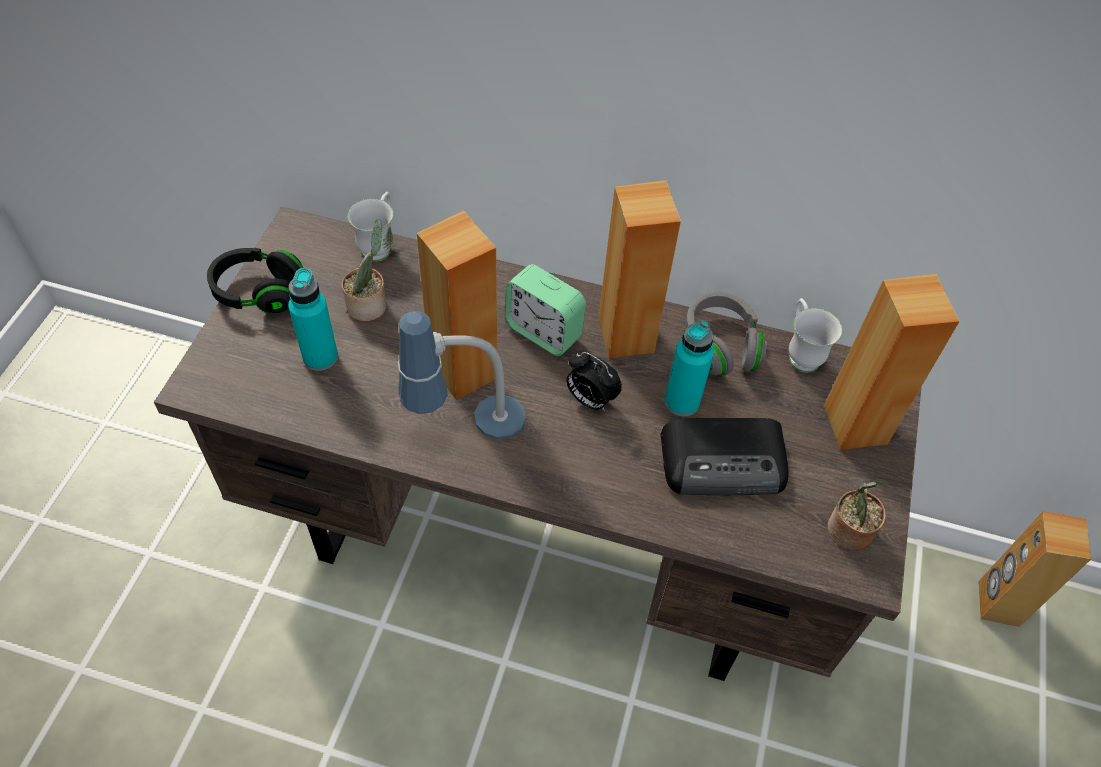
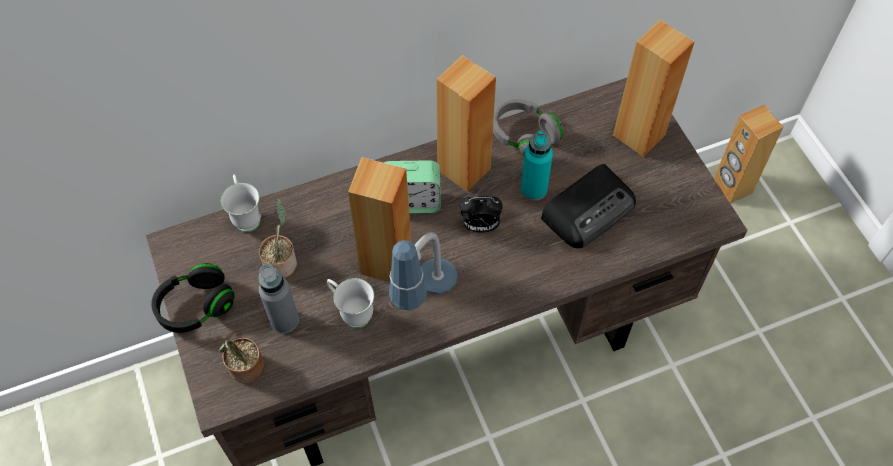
camera: 35 degrees left, 5 degrees up
(320, 357) = (284, 320): turquoise bottle -> grey bottle
(800, 354) = (573, 111): white mug -> white mug (352, 312)
(847, 532) = (686, 204): potted plant -> potted plant (246, 369)

